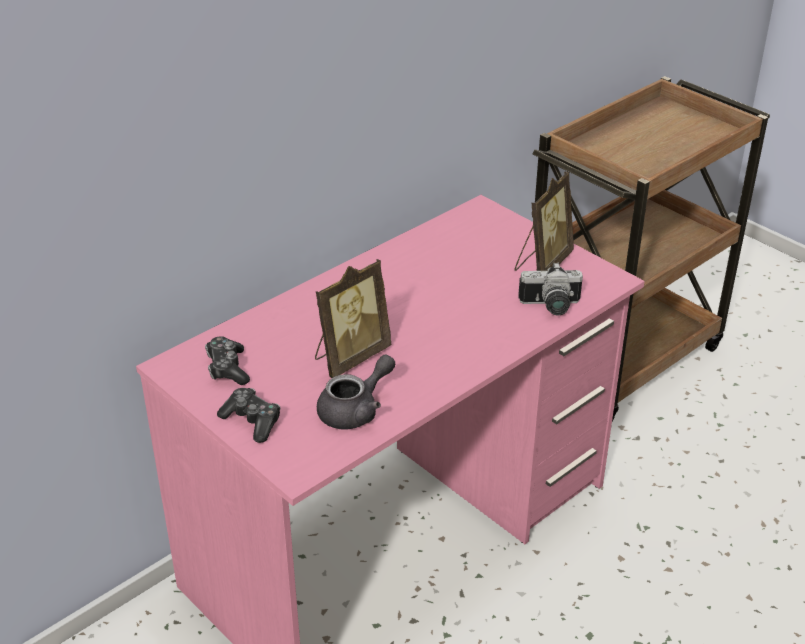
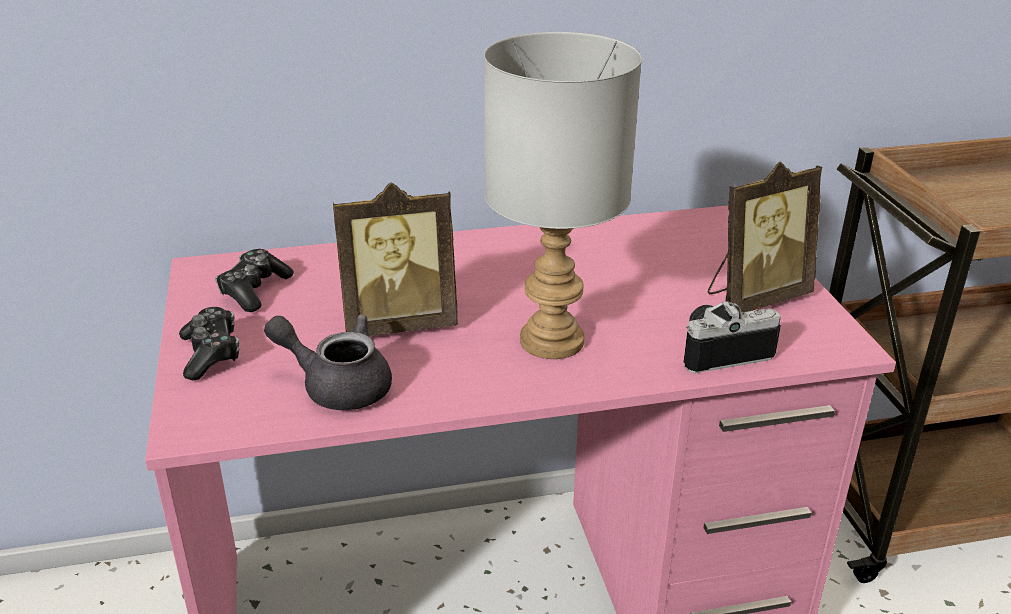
camera: 30 degrees right, 5 degrees down
(356, 410) = (337, 385): grey teapot -> grey teapot turned 150 degrees counterclockwise
(454, 336) = (552, 342): none -> grey table lamp
(550, 307) = (720, 350): camera -> camera turned 135 degrees clockwise

